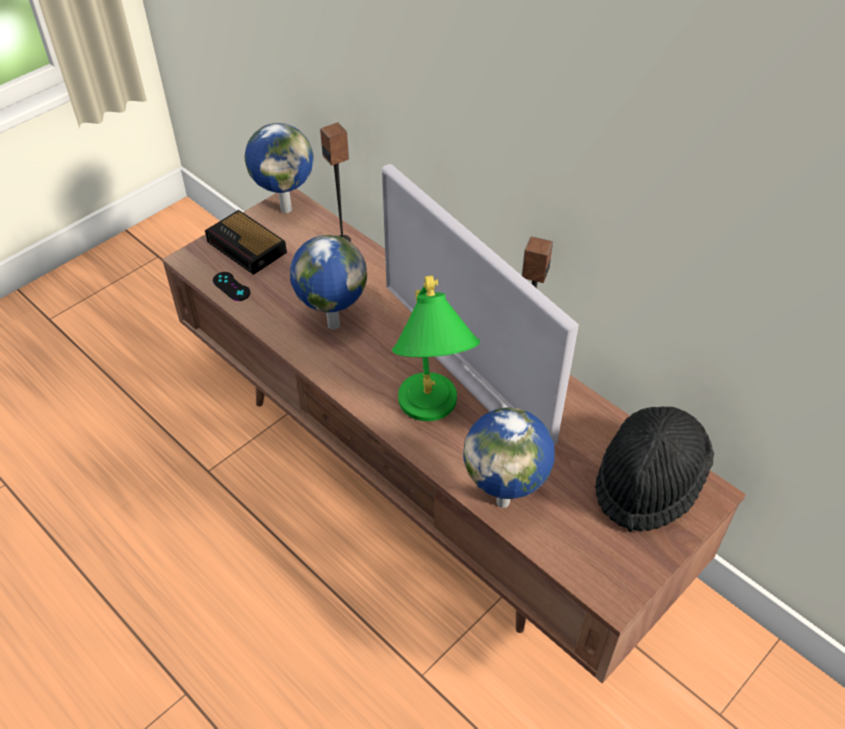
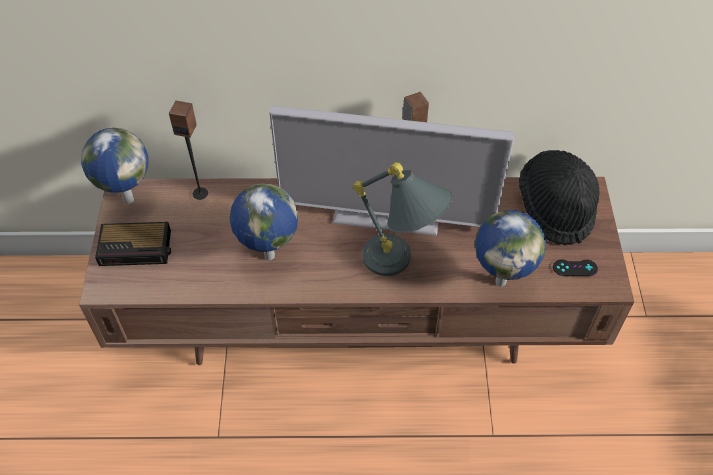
camera: 45 degrees left, 5 degrees up
(231, 286) = (162, 284): black game controller -> black game controller (575, 268)
(430, 416) = (401, 265): green table lamp -> grey table lamp

